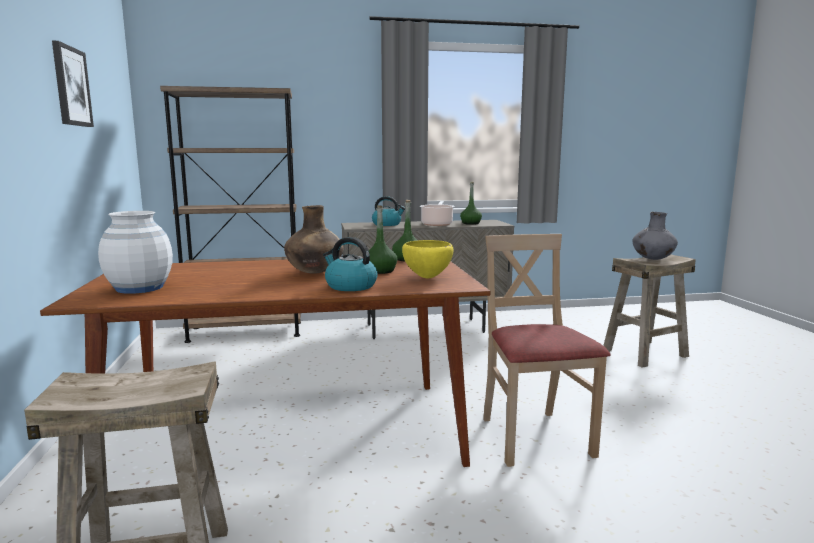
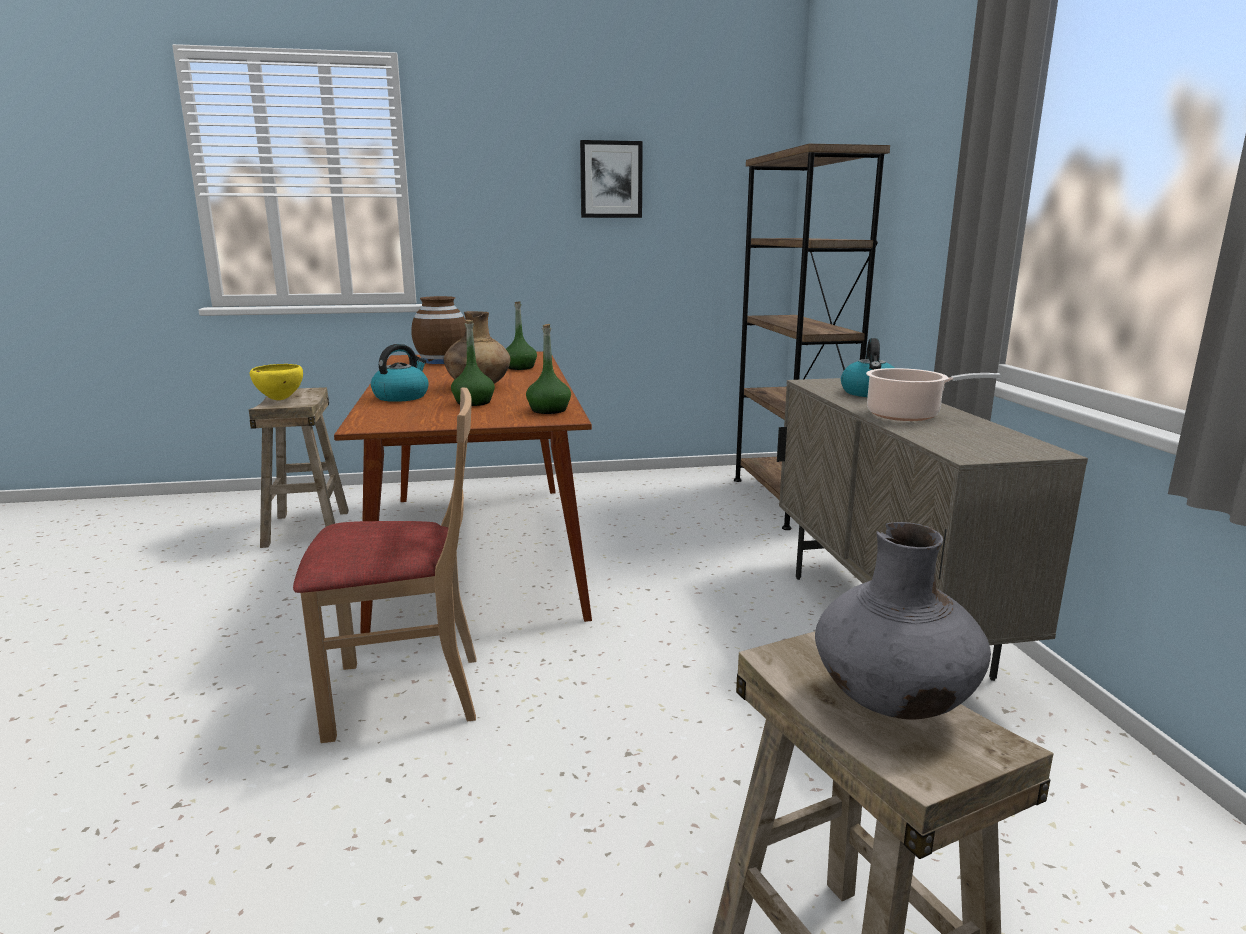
camera: 90 degrees right, 5 degrees up
(140, 288) = (441, 361): white vase -> brown vase
(428, 277) = (422, 416): yellow bowl -> yellow bowl (279, 400)
(470, 223) = (951, 434): green bottle -> green bottle (520, 368)

